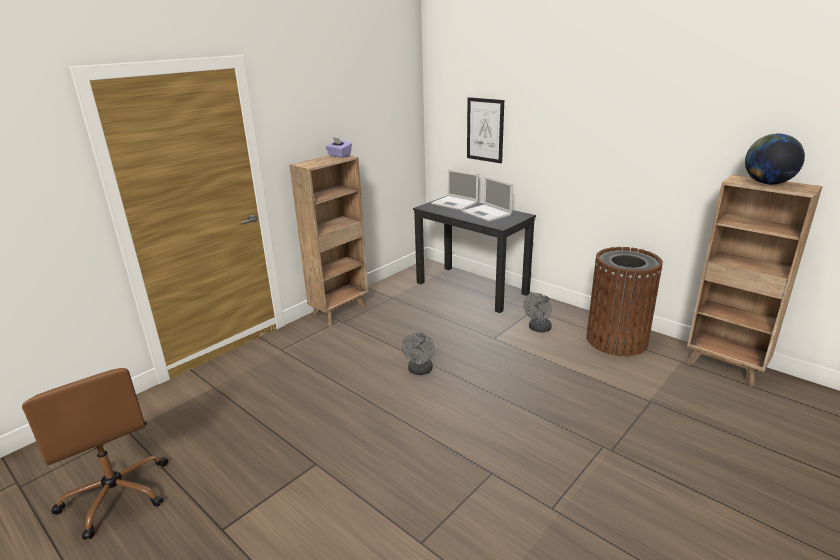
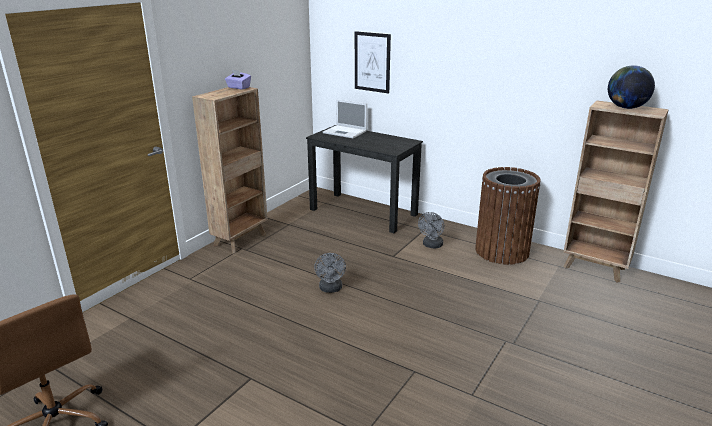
camera: 10 degrees left, 0 degrees up
(487, 213) = (378, 140): laptop -> none

